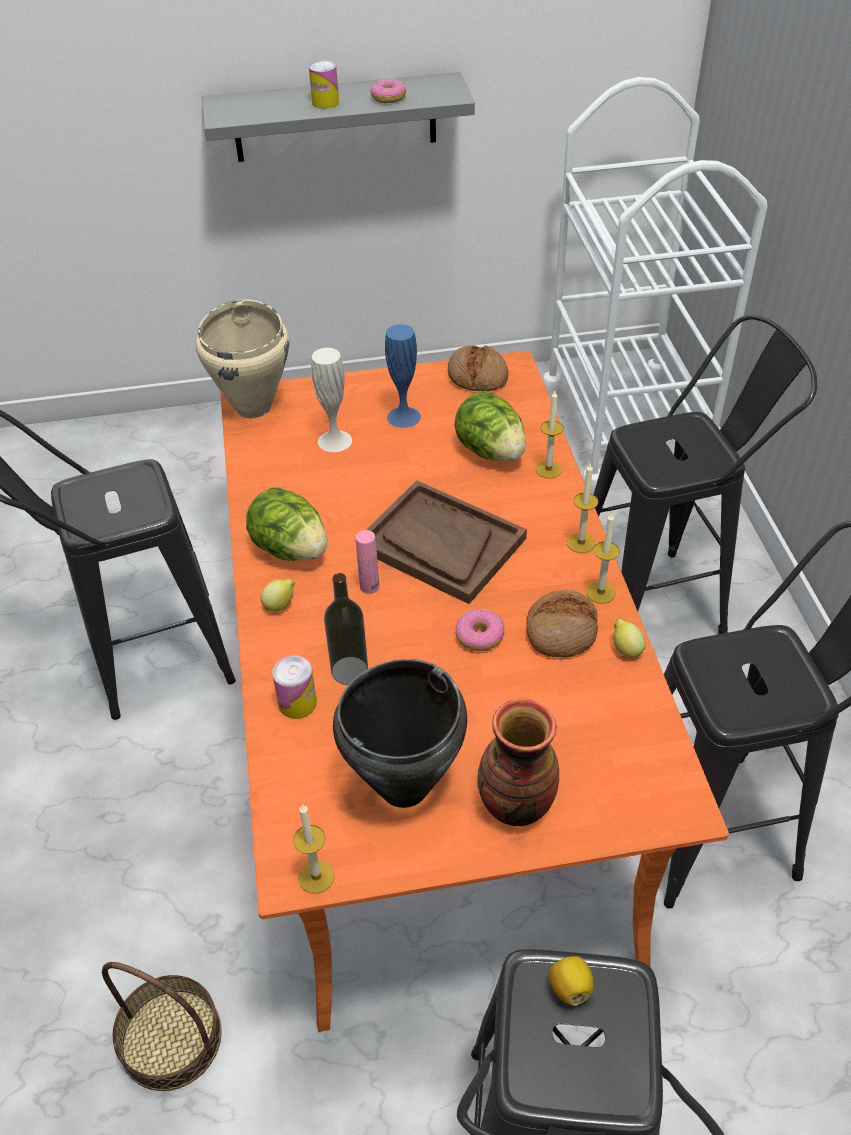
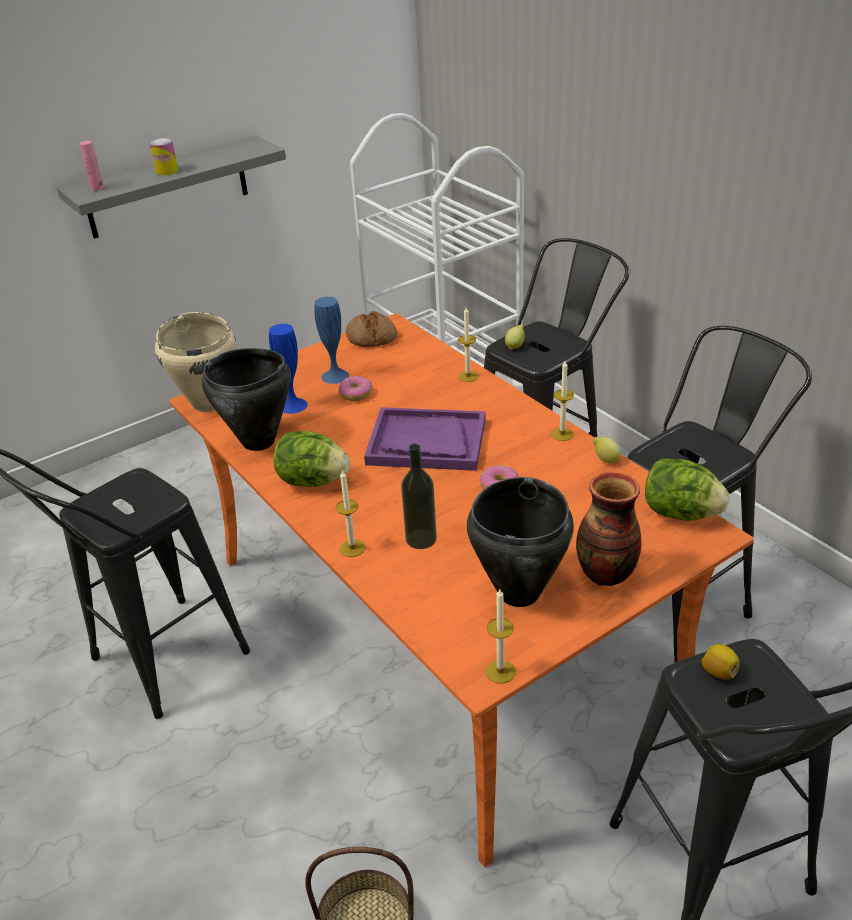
camera: 25 degrees left, 10 degrees down
(271, 476) = (259, 442): none -> black cooking pot
(280, 605) = (333, 518): lemon -> lemon (515, 346)
(297, 703) = (397, 572): can -> none
(334, 441) = (293, 405): white vase -> blue vase
(369, 586) = (394, 484): pink bottle -> pink bottle (97, 188)
(388, 97) = (215, 159): donut -> donut (355, 394)
(441, 544) = (426, 442): brown tray -> purple tray
(490, 451) = (417, 378): lettuce -> lettuce (680, 513)
(561, 630) = (553, 464): bread -> none
(581, 543) = (525, 411): candle -> candle (352, 548)

